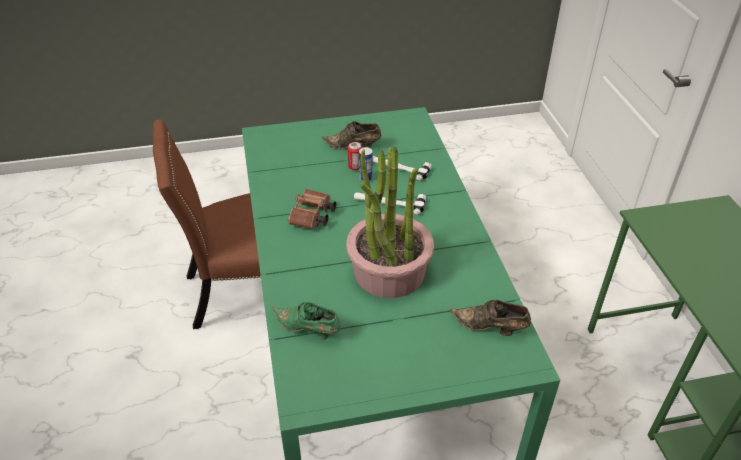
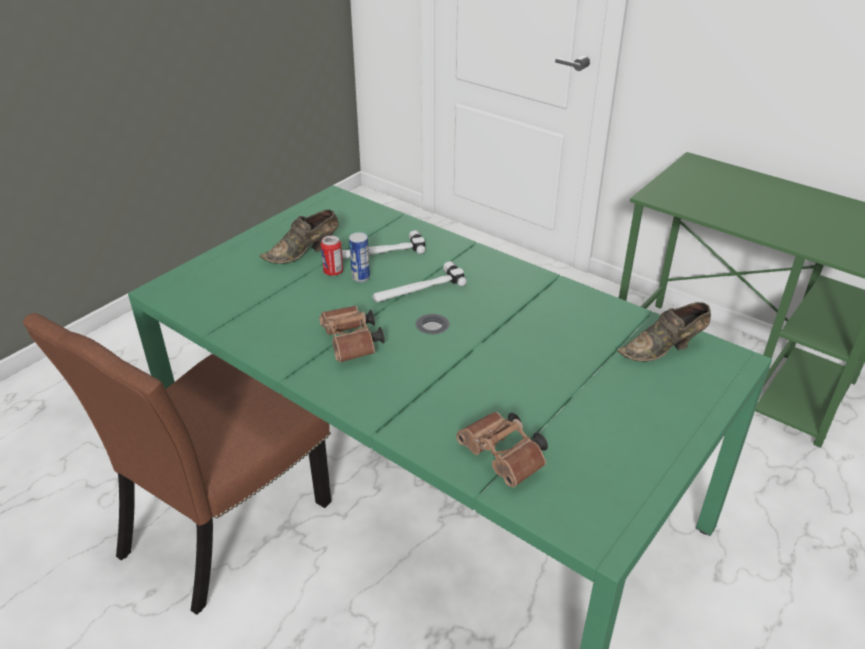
camera: 40 degrees left, 5 degrees down
(308, 330) = (504, 459): green shoe -> brown binoculars
(389, 272) = (508, 354): potted plant -> none

